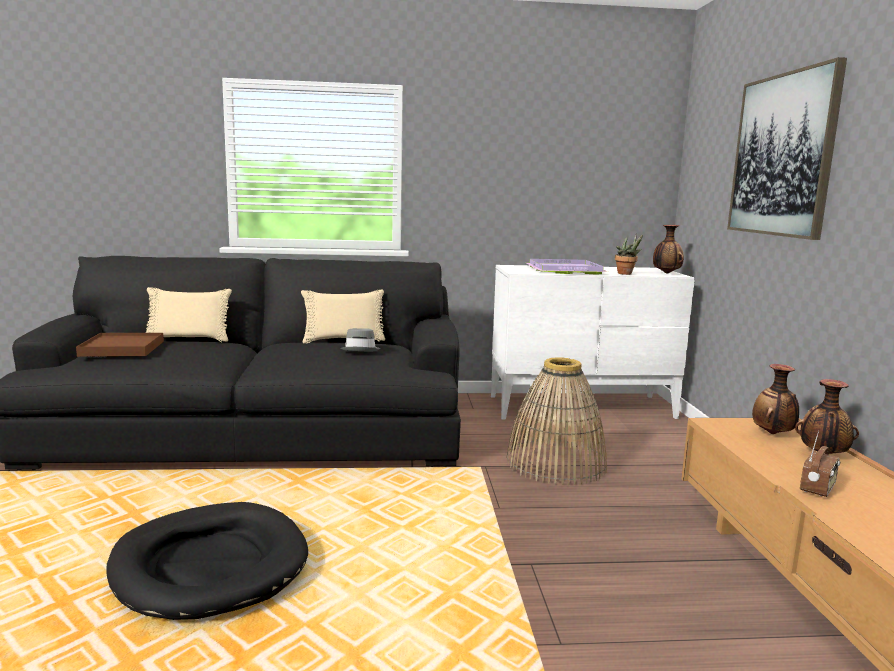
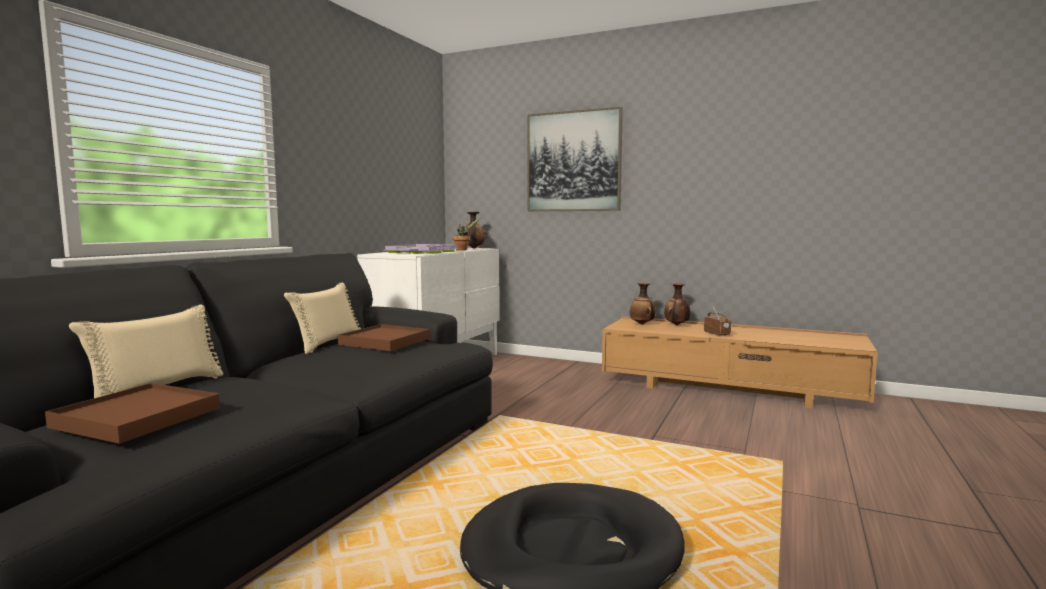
camera: 60 degrees left, 5 degrees down
(361, 349) = (385, 341): grey hat -> brown tray
(556, 463) = (521, 396): basket -> none

